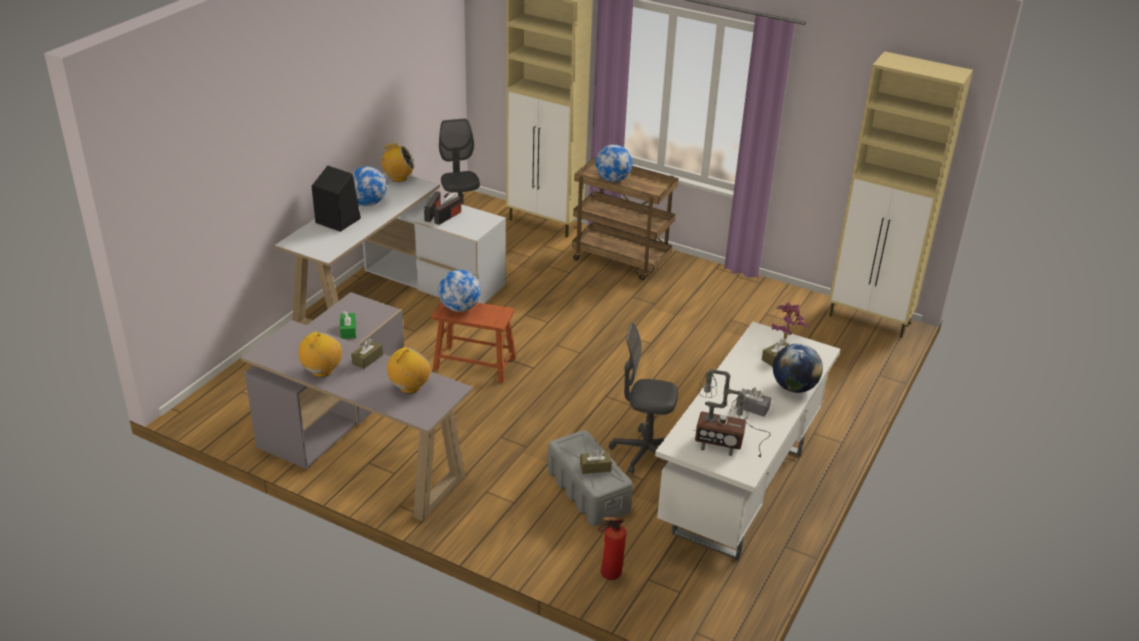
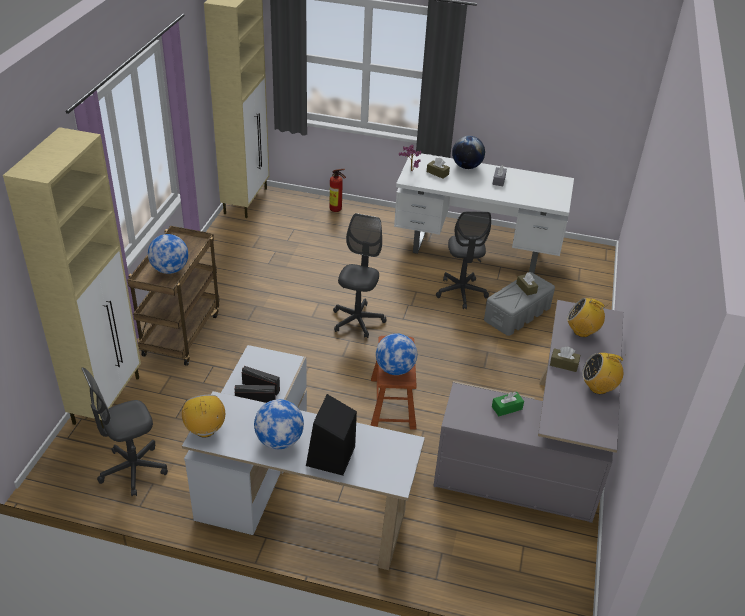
camera: 105 degrees left, 5 degrees up
(608, 575) = (587, 296): fire extinguisher -> fire extinguisher (337, 210)
(611, 363) = (357, 321): none -> grey office chair
(726, 441) = (540, 188): table lamp -> none

